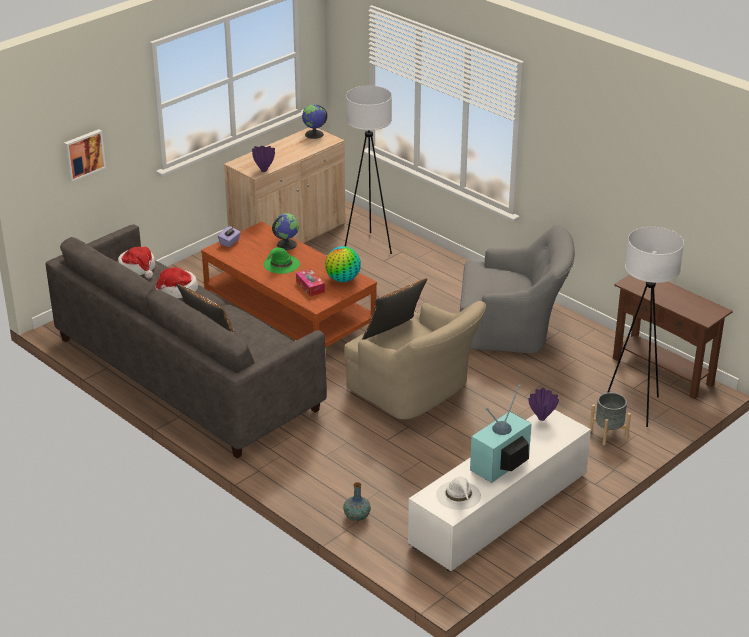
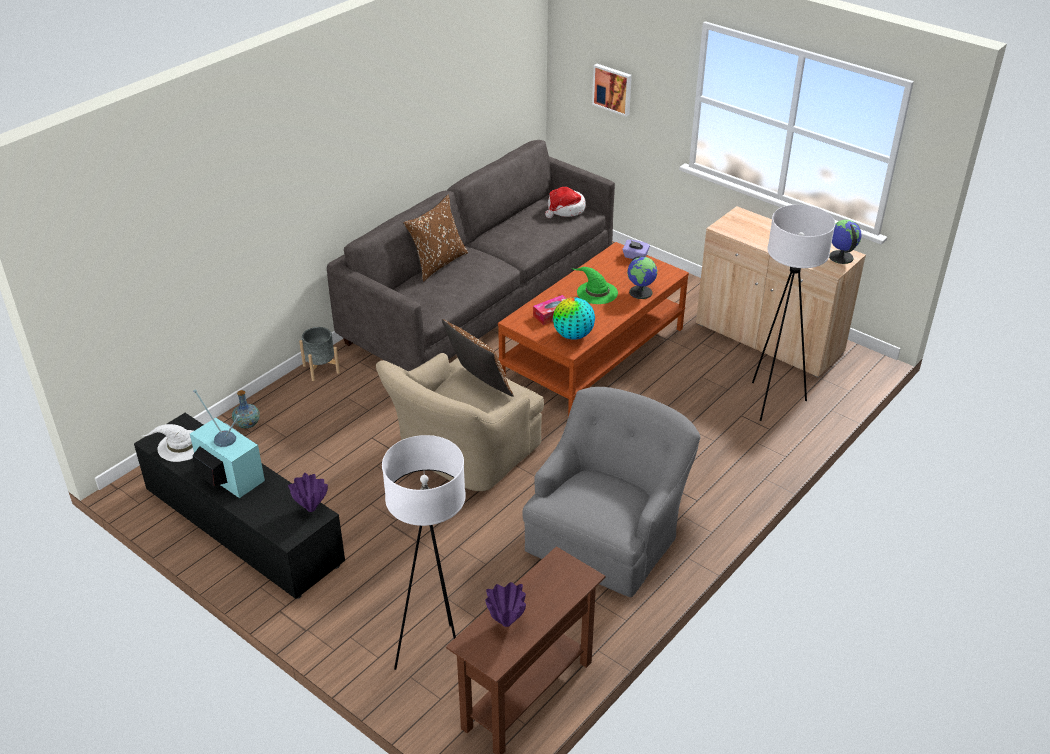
camera: 85 degrees right, 5 degrees up
(177, 290) = (528, 235): hat -> none
(264, 171) = (729, 231): purple vase -> purple vase (505, 623)
(499, 511) = (241, 526): white tv stand -> black tv stand
(513, 329) = (607, 535): grey armchair -> grey armchair turned 150 degrees counterclockwise
(608, 434) = (379, 627): grey planter -> grey planter (321, 369)

